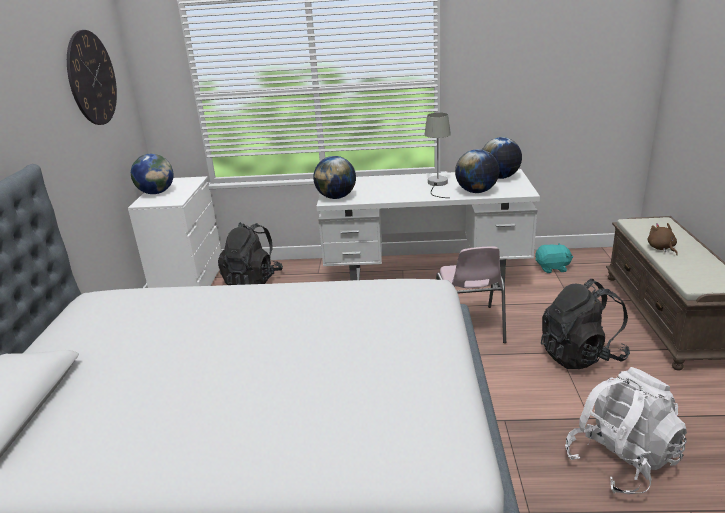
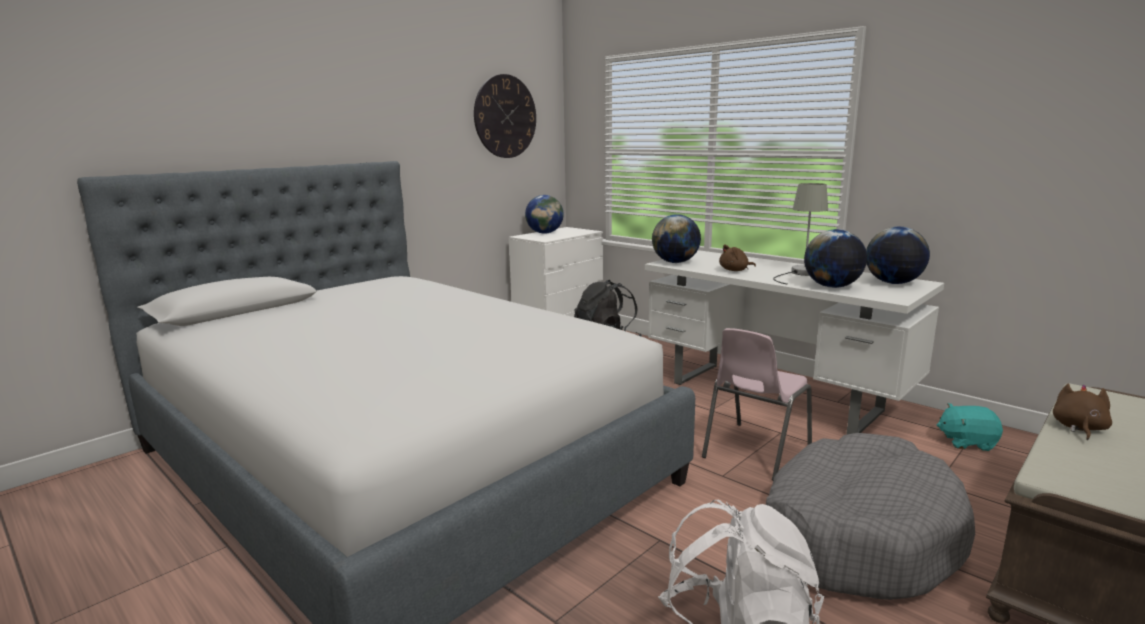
camera: 40 degrees right, 10 degrees down
(393, 193) = (735, 270): none -> brown plush toy
(552, 268) = (966, 442): turquoise plush toy -> turquoise plush toy turned 150 degrees clockwise
(581, 355) = (857, 535): black backpack -> grey dog bed

